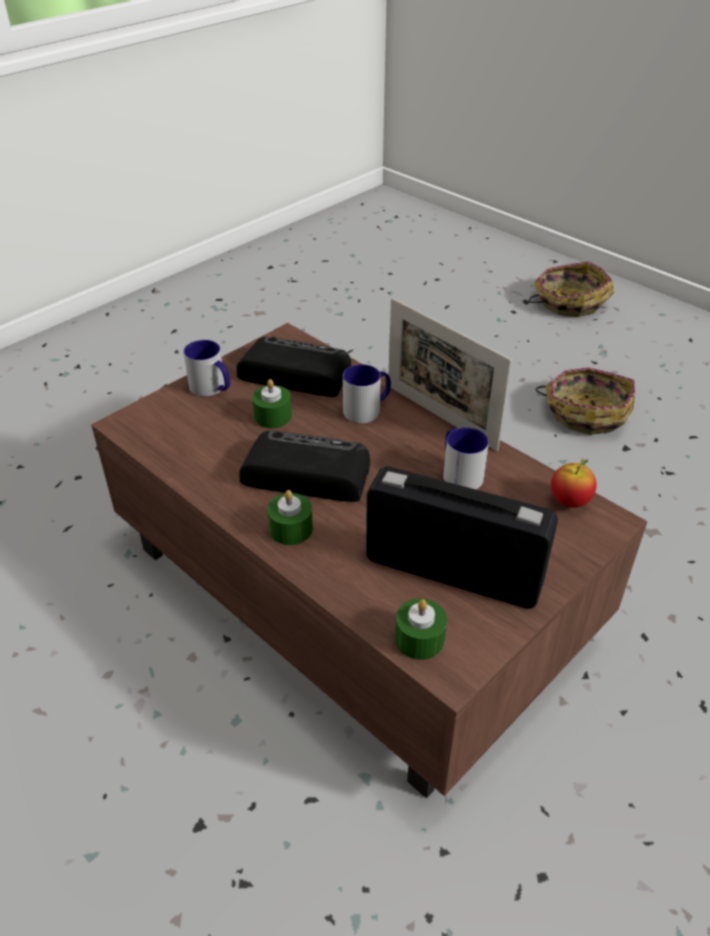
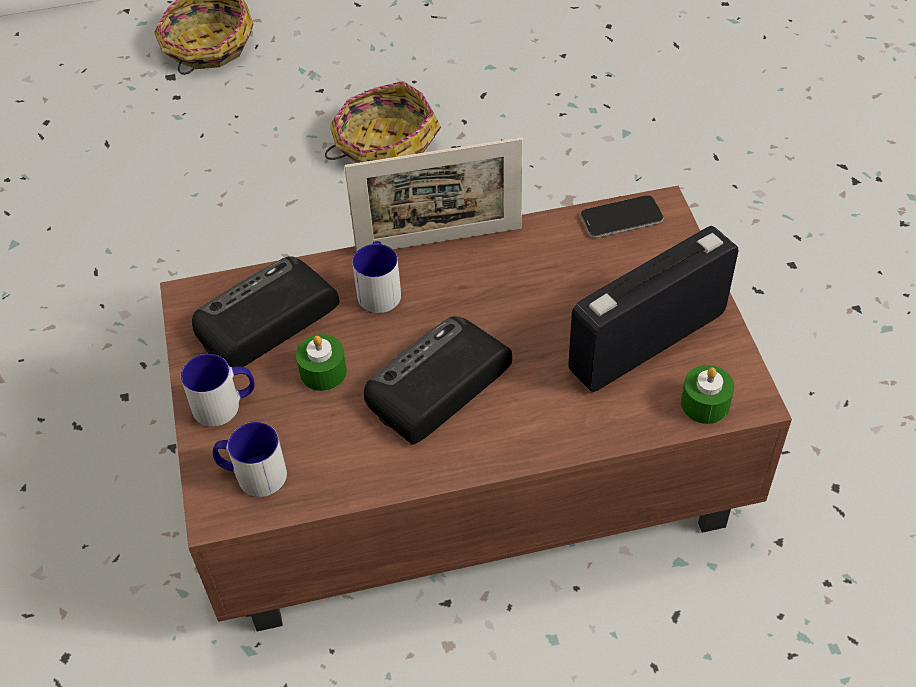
camera: 55 degrees left, 10 degrees up
(291, 529) = (508, 433): green candle -> none
(459, 473) = (528, 270): mug -> mug (252, 474)
(569, 501) = (621, 218): apple -> phone

